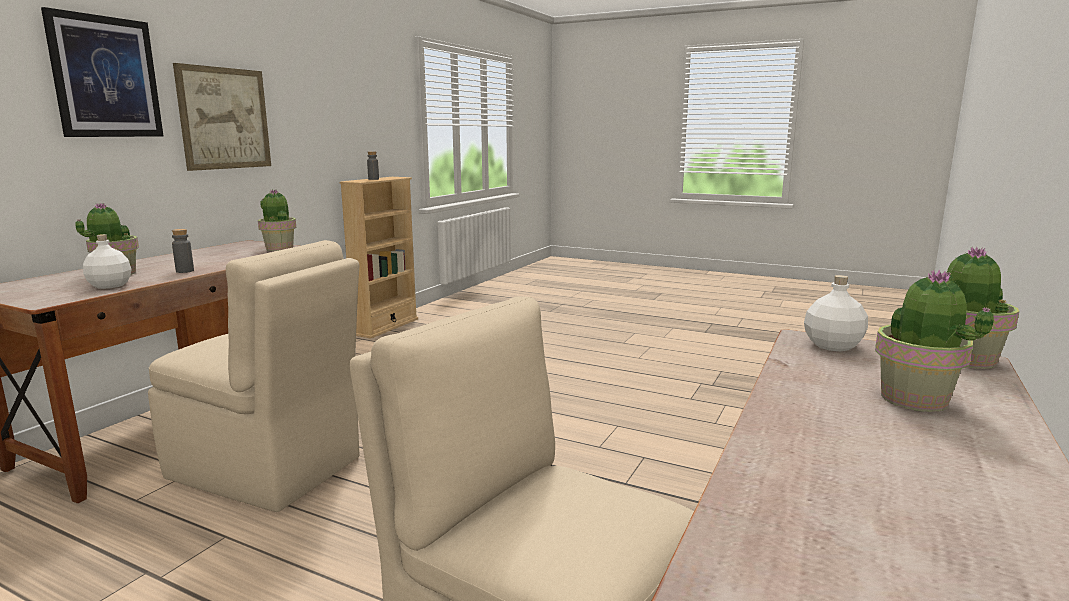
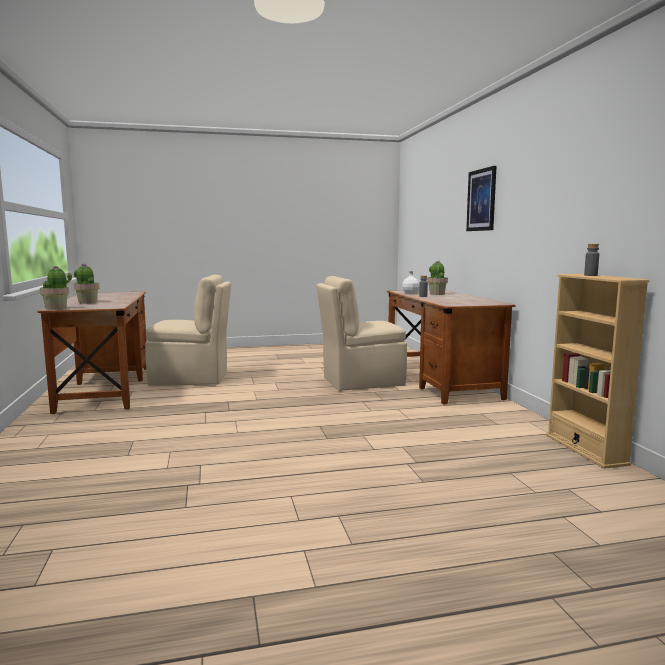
camera: 140 degrees right, 5 degrees down
(224, 118) = (519, 217): picture -> none
(279, 248) = (462, 303): potted plant -> none
(833, 346) = (104, 306): white bottle -> none

